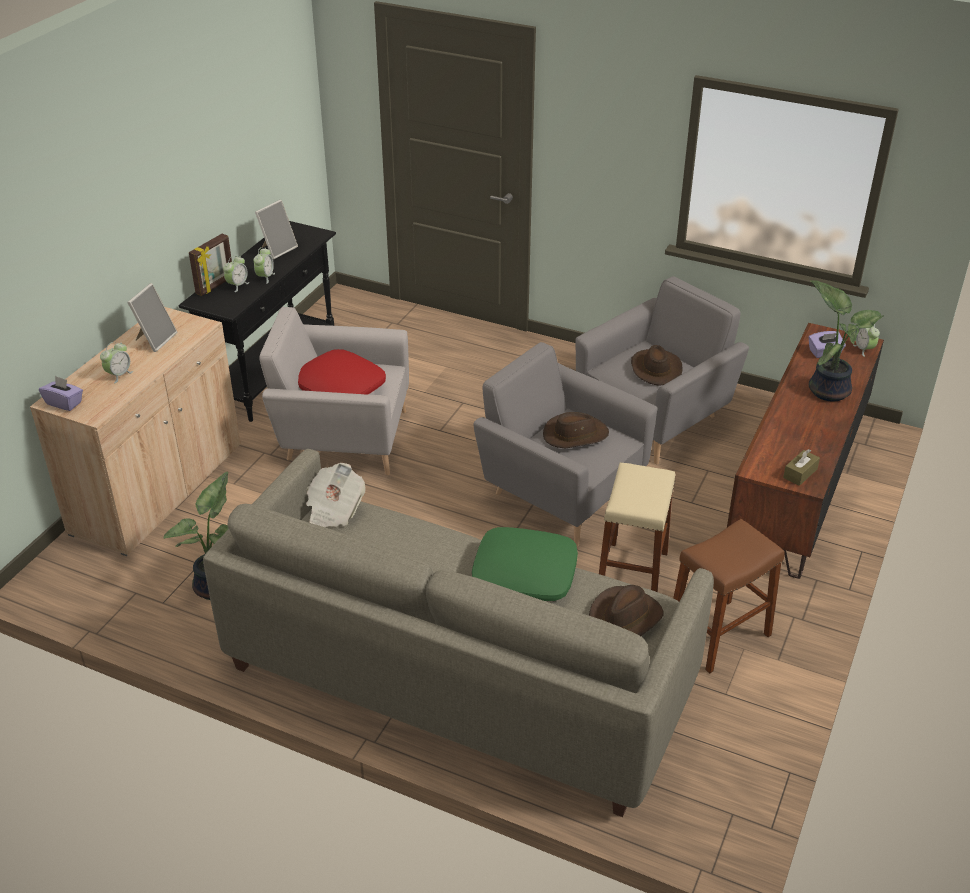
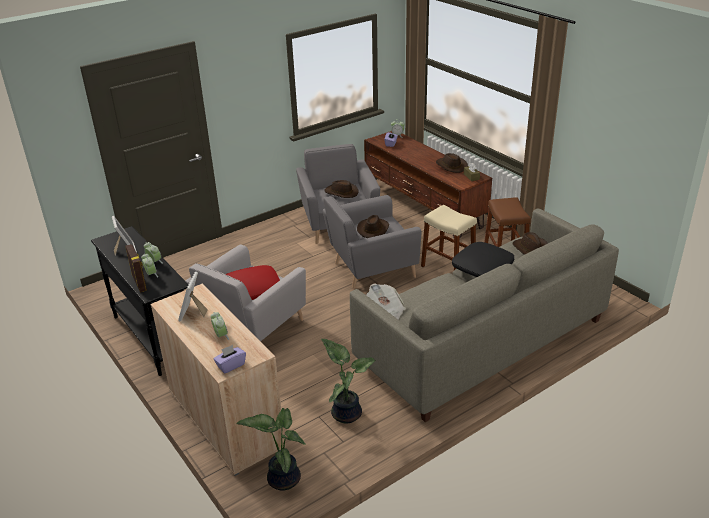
camera: 60 degrees left, 5 degrees down
(155, 339) = (193, 313): picture frame -> picture frame turned 135 degrees counterclockwise
(524, 574) = (482, 267): green pillow -> black pillow
(815, 439) = (450, 166): none -> brown hat
(829, 389) = (419, 152): potted plant -> potted plant (282, 478)

